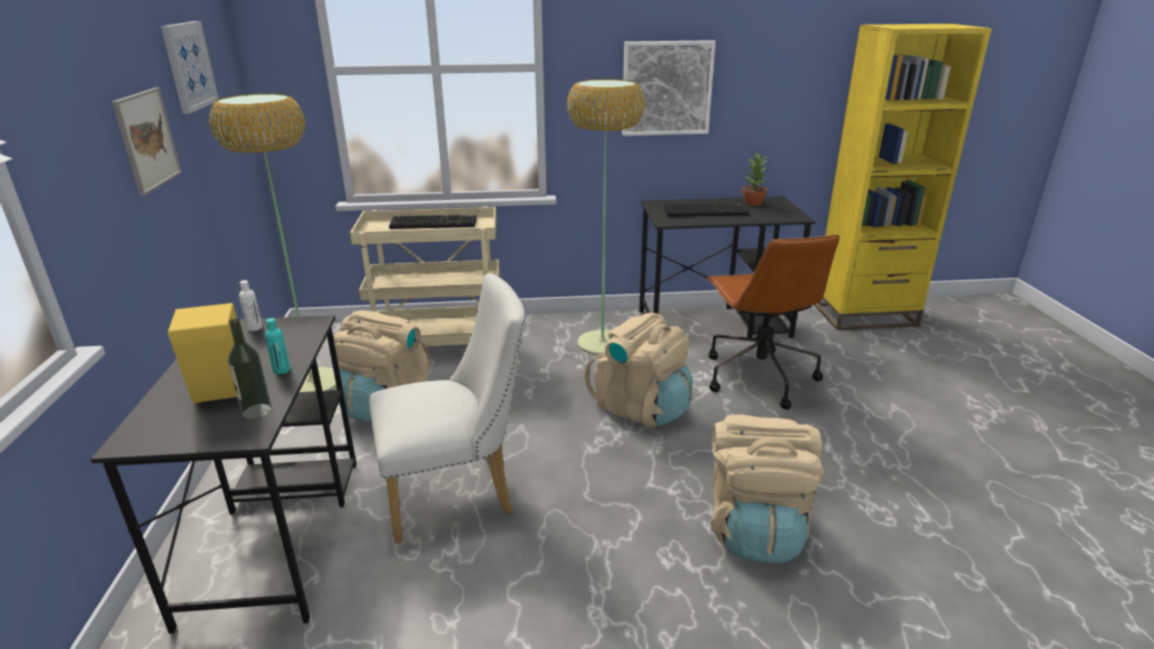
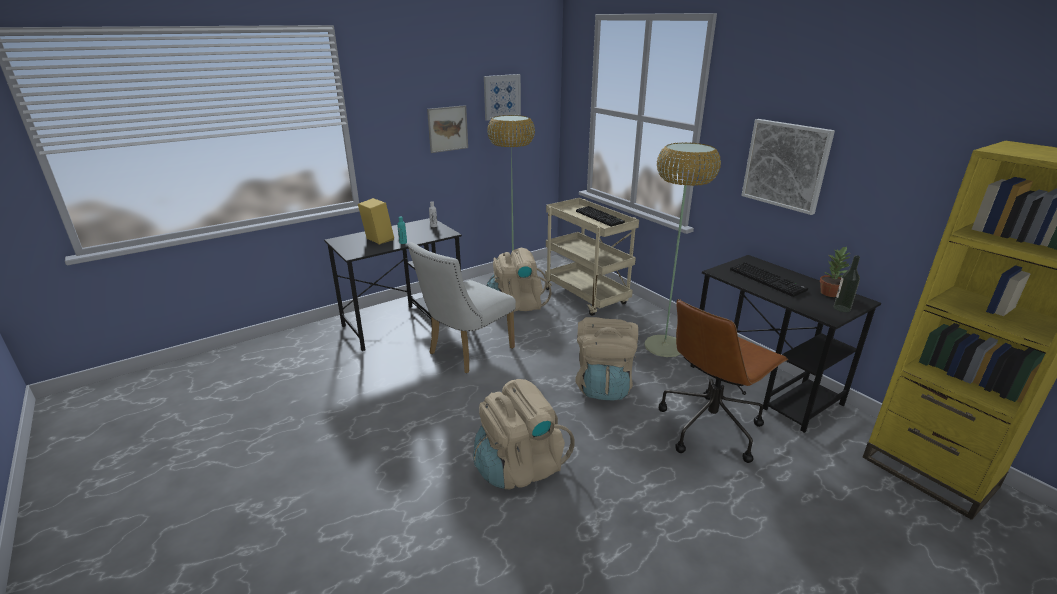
camera: 60 degrees right, 0 degrees up
(257, 411) = (369, 250): bottle -> bottle (841, 308)
(457, 492) = (466, 353): white chair -> white chair turned 90 degrees clockwise

